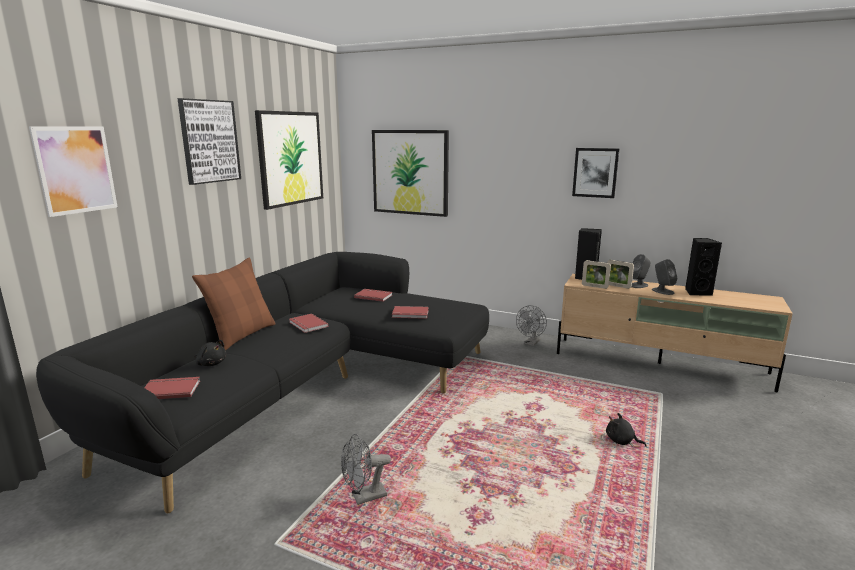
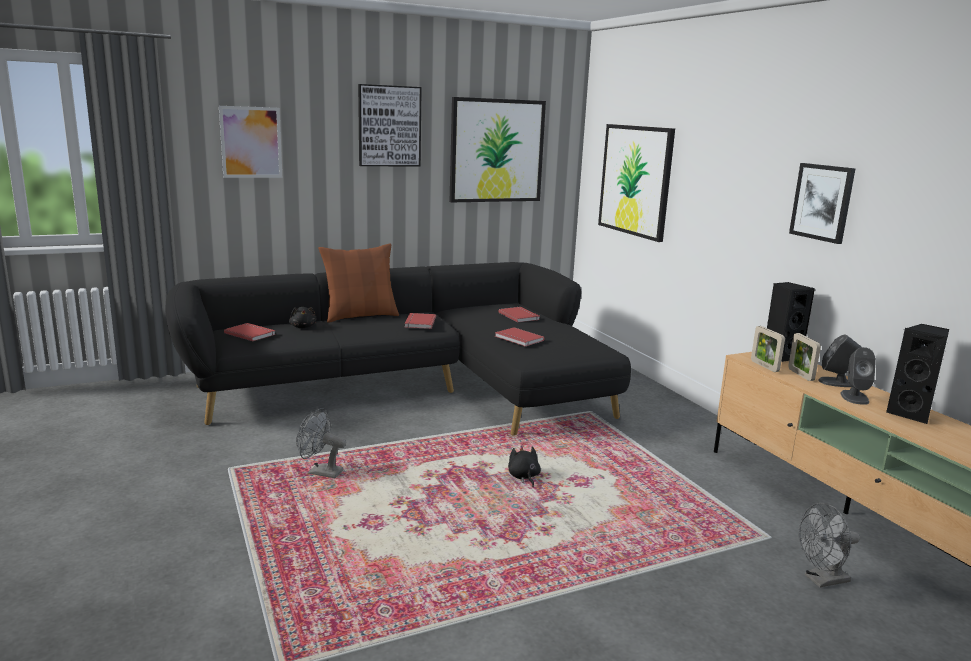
camera: 40 degrees right, 0 degrees up
(531, 343) = (701, 431): grey fan -> grey fan (822, 580)
(621, 441) = (614, 547): black plush toy -> black plush toy (523, 477)

